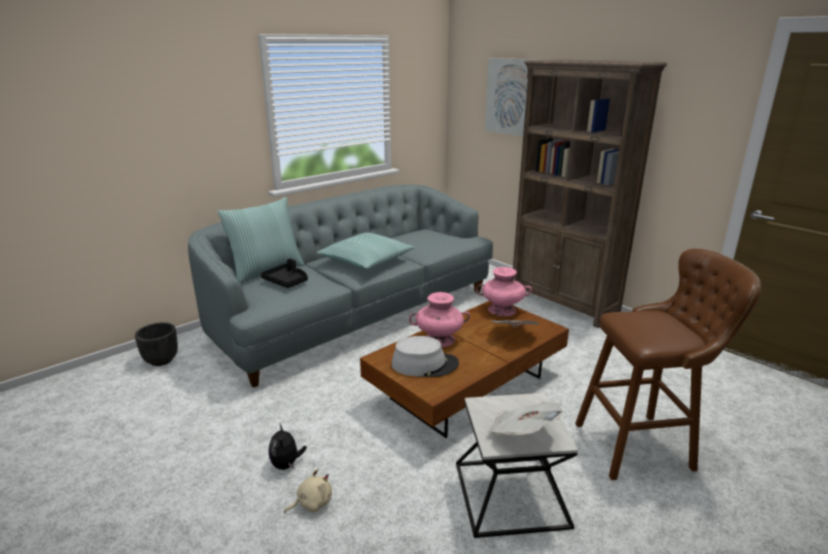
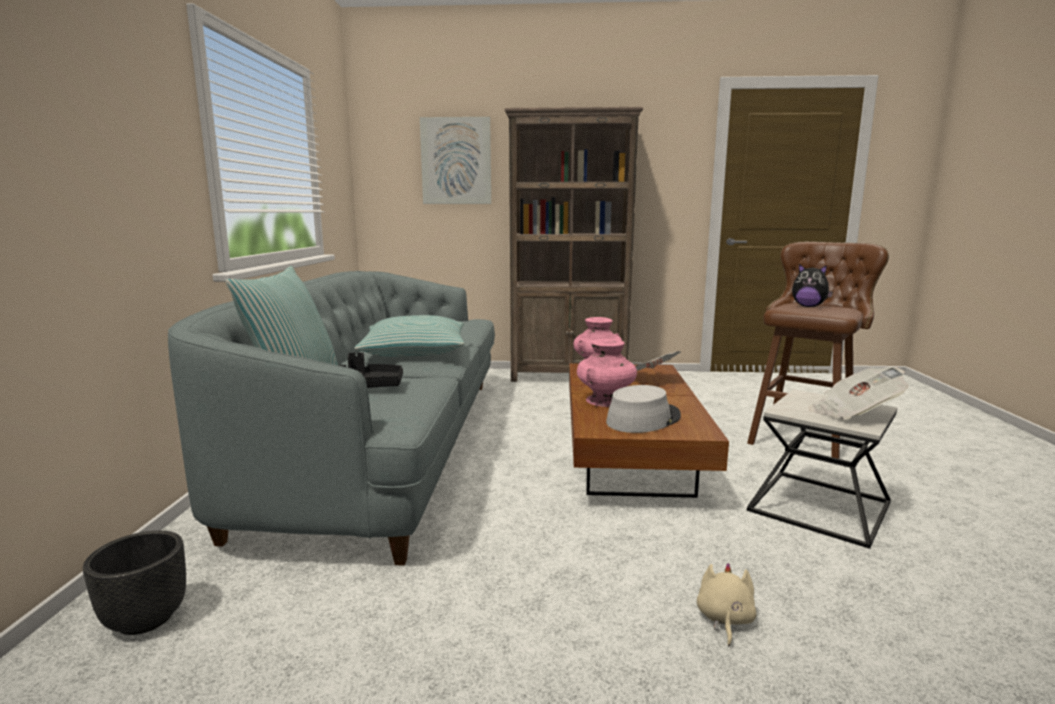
camera: 45 degrees left, 10 degrees down
(287, 464) = (622, 607): plush toy -> plush toy (808, 306)

